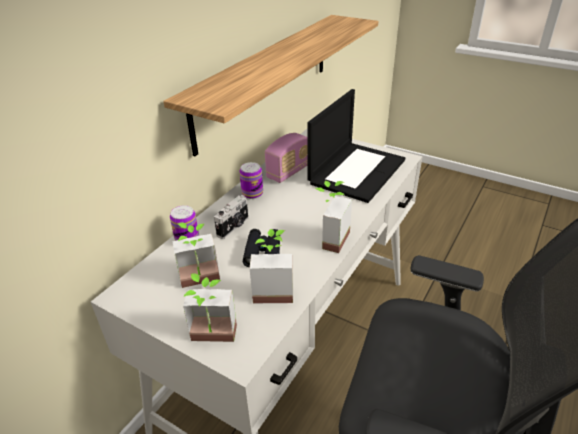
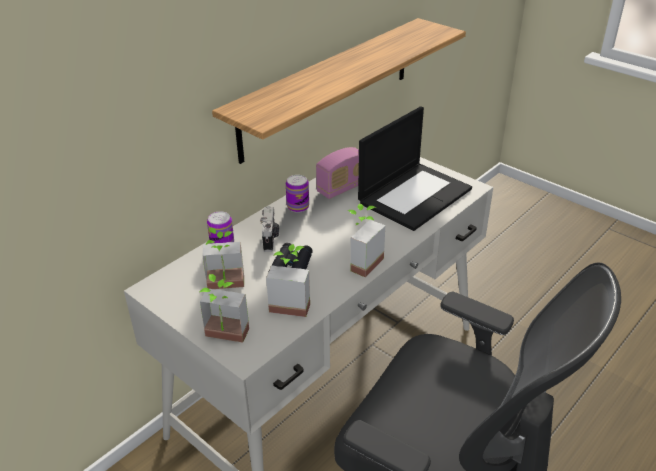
camera: 10 degrees right, 0 degrees up
(234, 227) = (270, 238): camera -> camera turned 45 degrees counterclockwise

